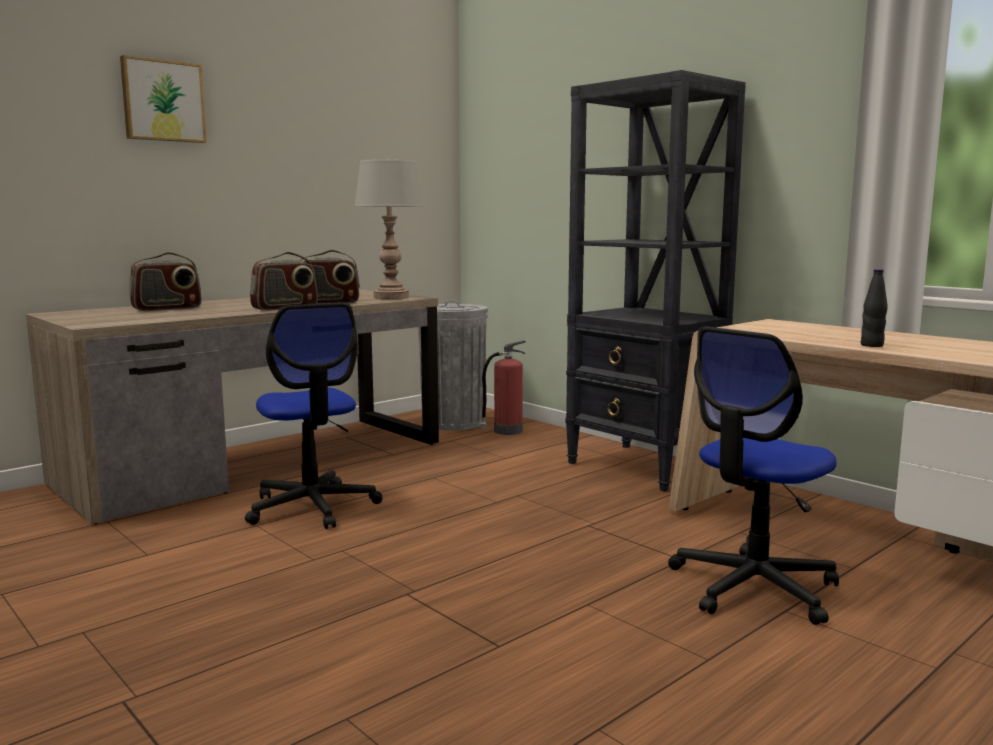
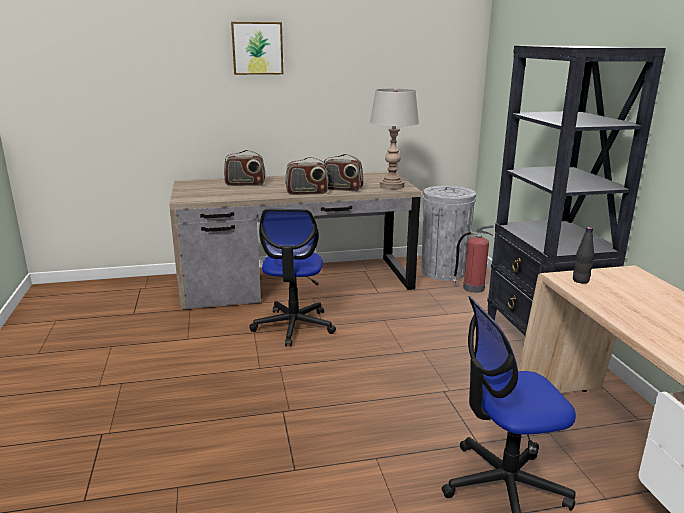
camera: 30 degrees right, 10 degrees up
(871, 345) = (650, 332): black bottle -> black bottle (580, 280)

